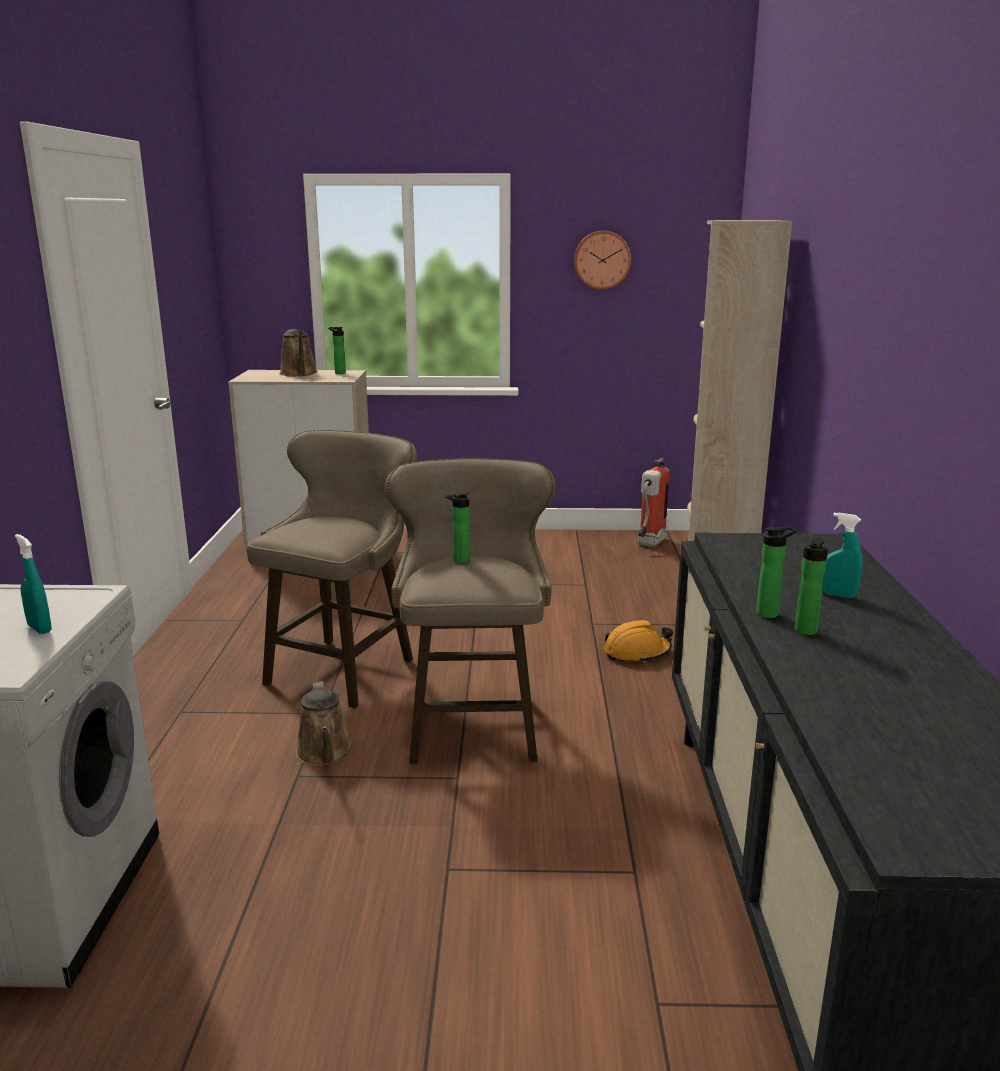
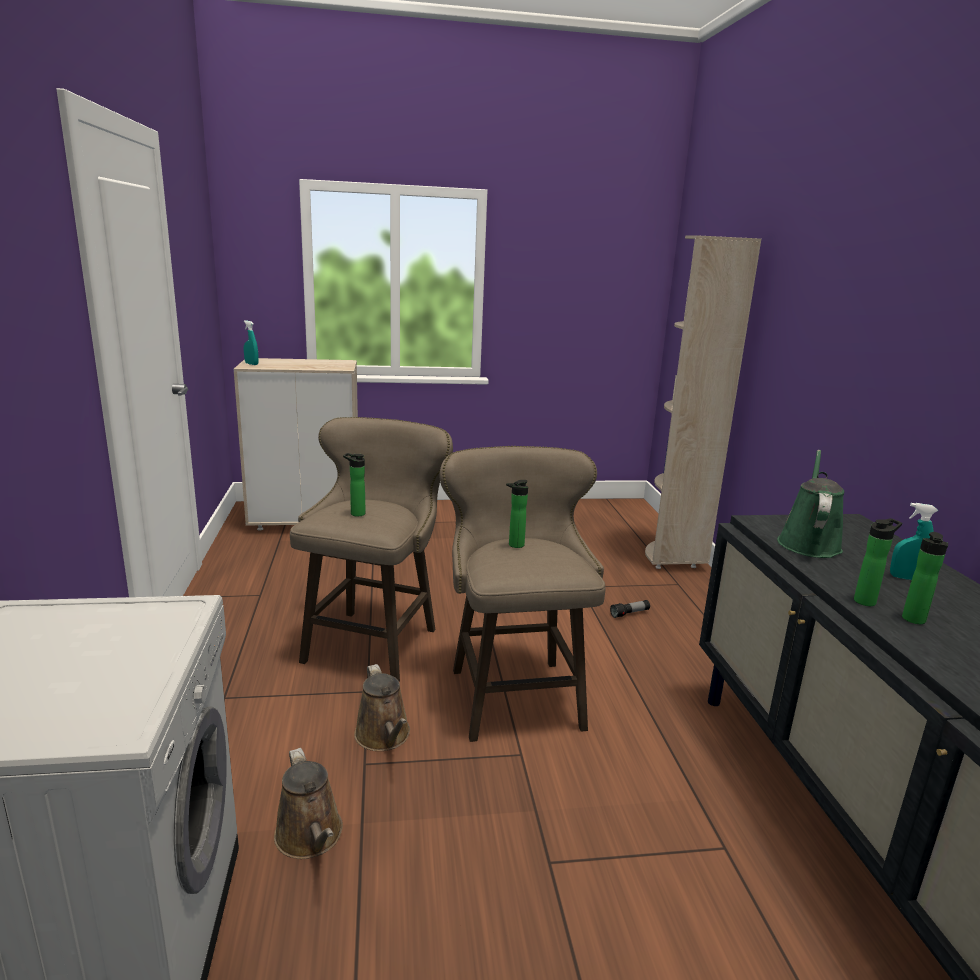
camera: 10 degrees left, 0 degrees up
(39, 628) = (138, 659): turquoise spray bottle -> turquoise spray bottle (251, 364)
(299, 374) = (297, 362): brown watering can -> brown watering can (311, 837)
(338, 373) = (334, 362): bottle -> bottle (355, 513)
(602, 260) = (562, 269): wall clock -> none
(637, 652) = (630, 613): orange hard hat -> flashlight
(649, 544) = (597, 511): fire extinguisher -> none
(758, 560) = (808, 543): none -> green watering can

